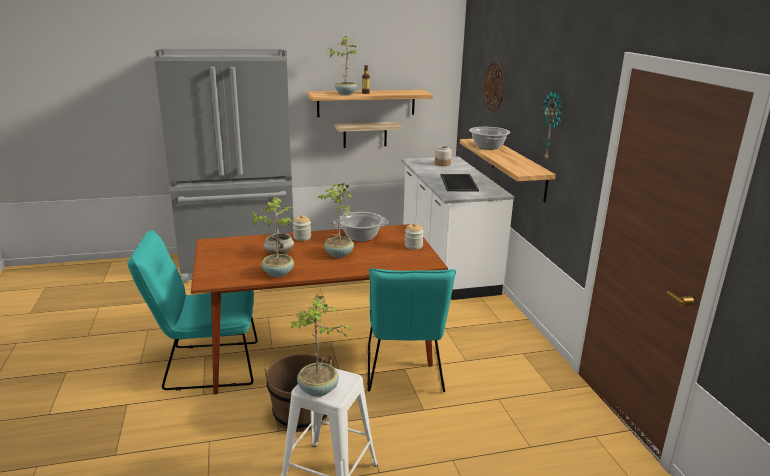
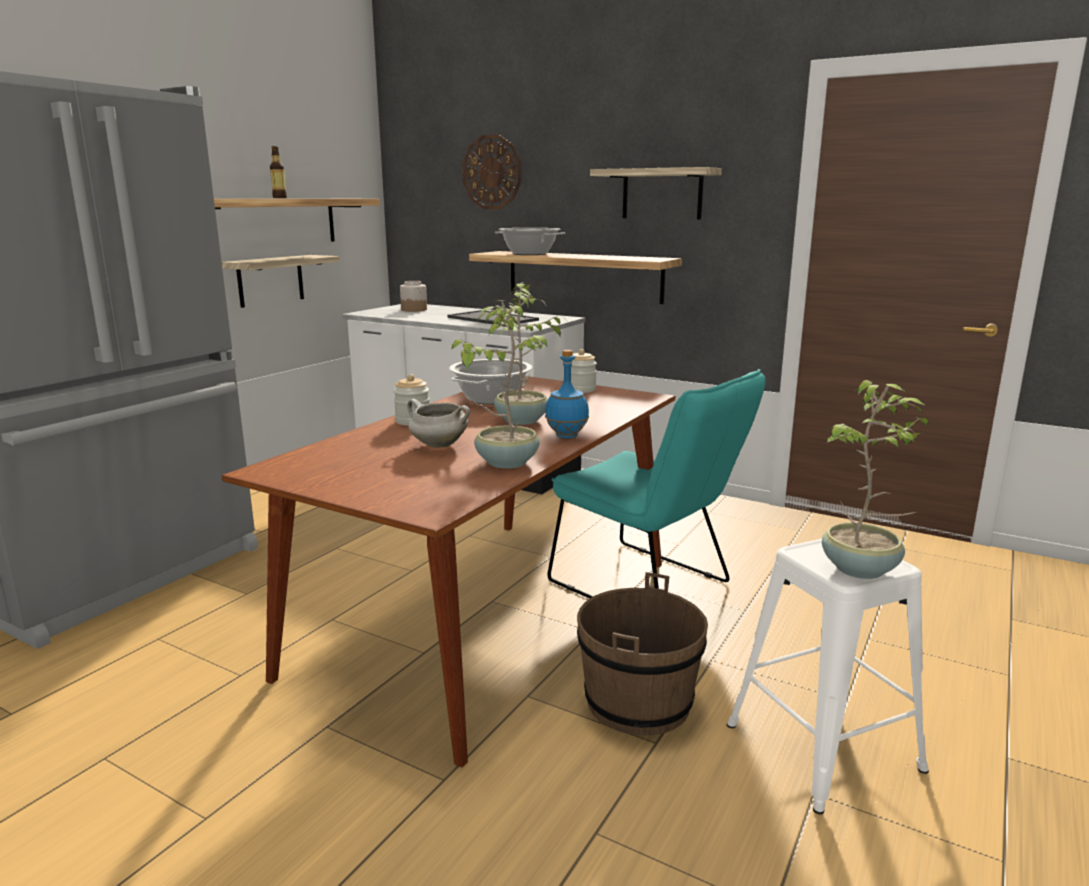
camera: 45 degrees left, 5 degrees down
(204, 366) = (358, 740): turquoise chair -> none
(331, 270) = (566, 436): none -> blue bottle
(345, 93) = (251, 198): potted plant -> none
(553, 126) = (662, 194): wall clock -> shelf

